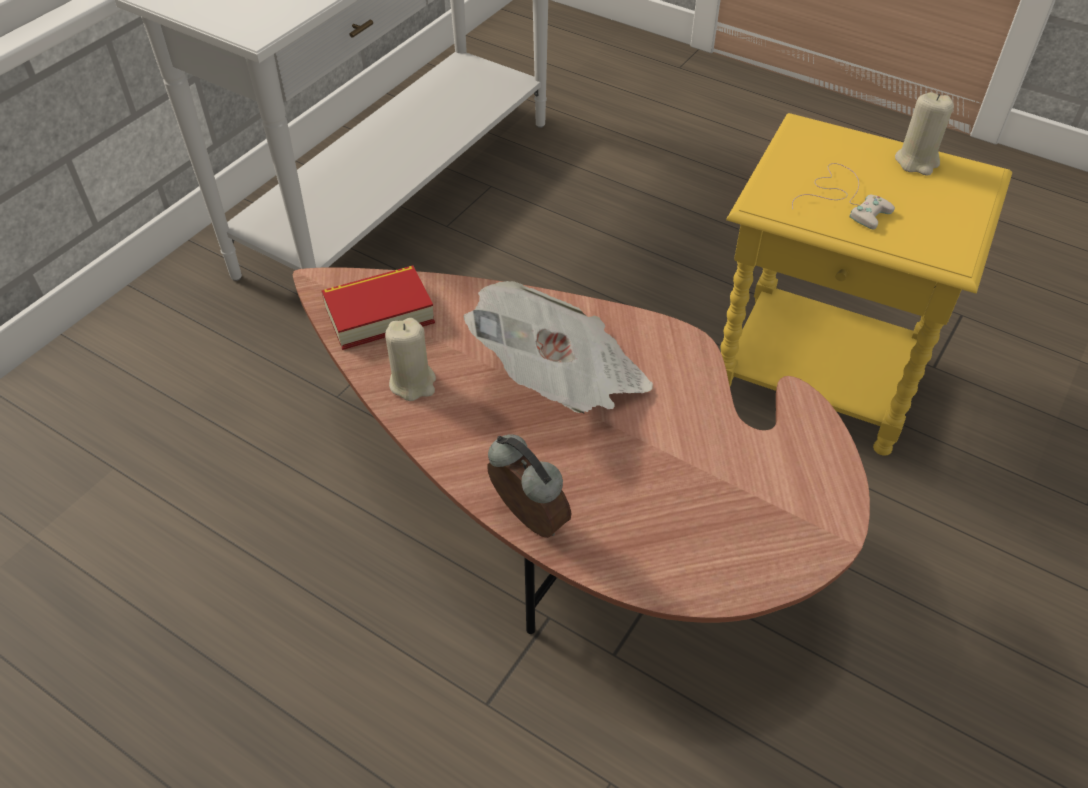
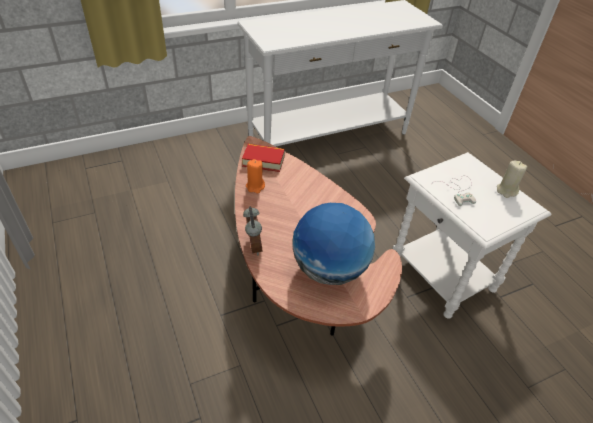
camera: 30 degrees right, 5 degrees down
(413, 383) = (255, 186): beige candle -> orange candle
(561, 380) = (306, 210): newspaper -> none
(713, 484) = (329, 270): none -> globe
(818, 373) = (444, 273): yellow side table -> white side table

